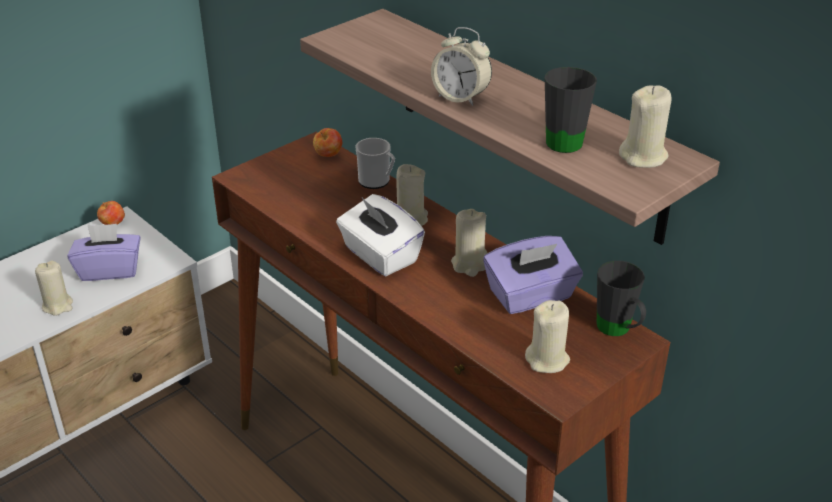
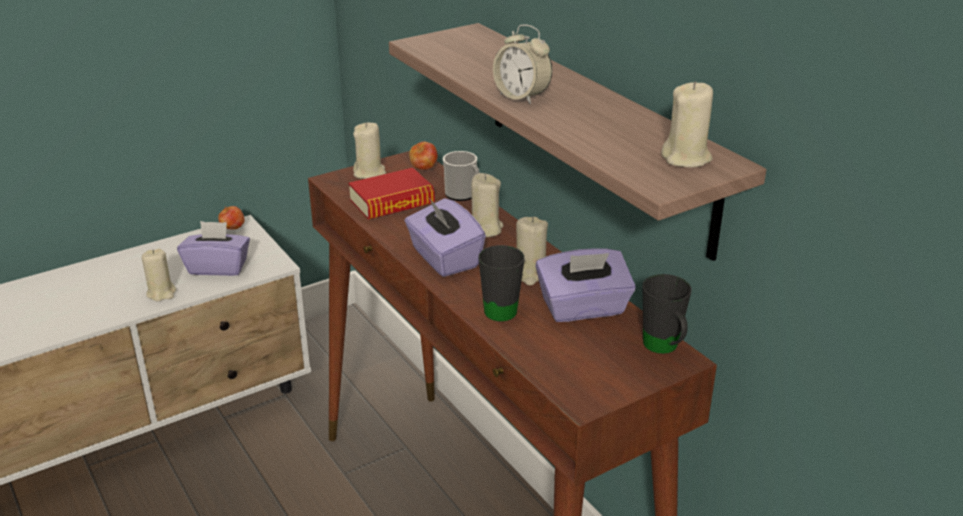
camera: 10 degrees right, 5 degrees down
(307, 196) = (392, 202): none -> book
(380, 255) = (444, 258): white tissue box -> purple tissue box
(547, 360) = (582, 367): beige candle -> beige candle (369, 173)
(566, 138) = (613, 137): black mug -> black mug (505, 307)

